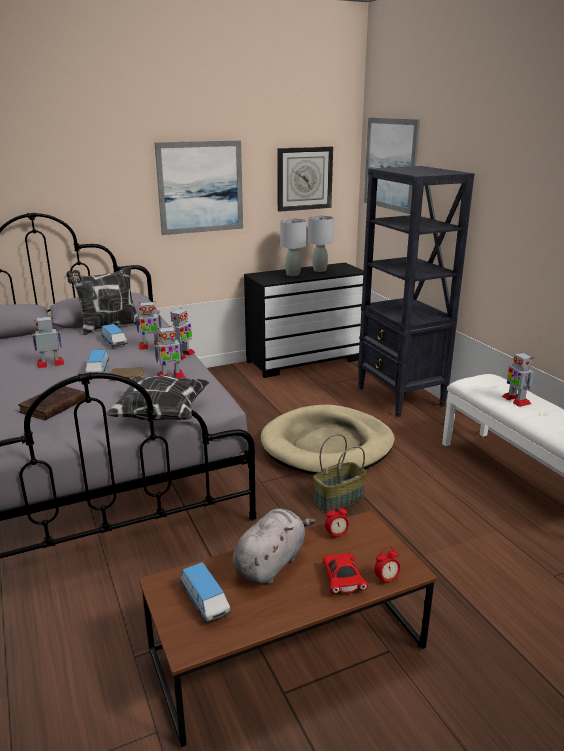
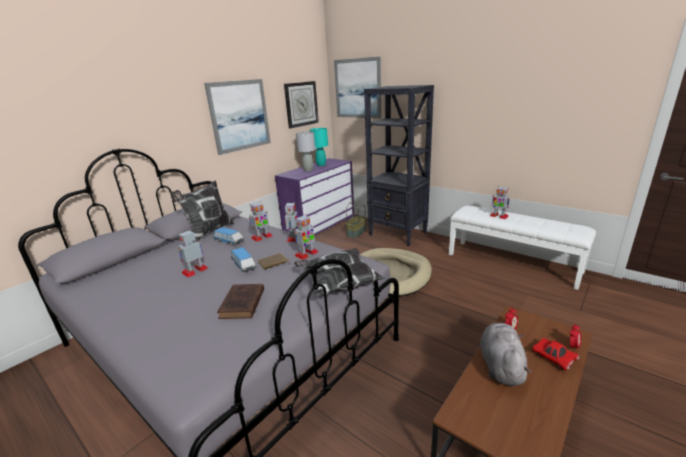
camera: 25 degrees left, 0 degrees up
(205, 601) = (499, 416): toy car -> none
(305, 360) = (320, 226): black dresser -> purple dresser
(319, 270) = (321, 165): grey table lamp -> turquoise table lamp
(339, 500) = (432, 307): basket -> basket (356, 233)

